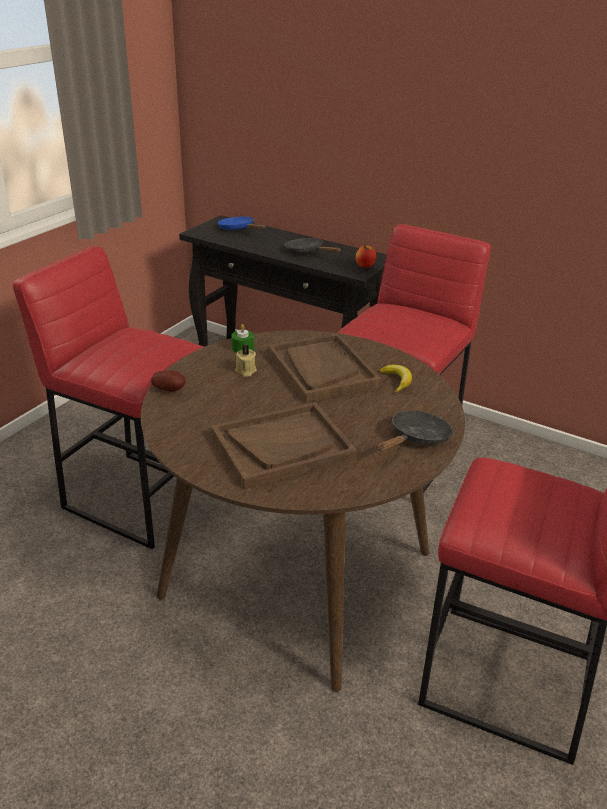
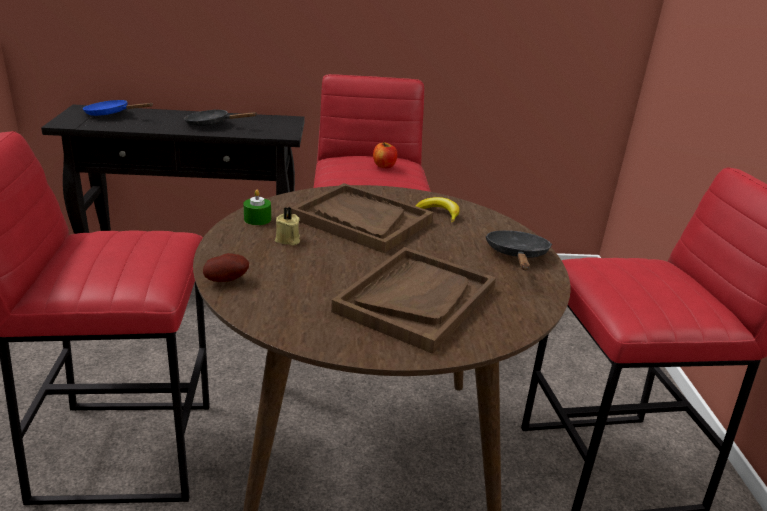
camera: 35 degrees left, 5 degrees down
(365, 265) = (283, 127): apple -> apple (384, 166)

